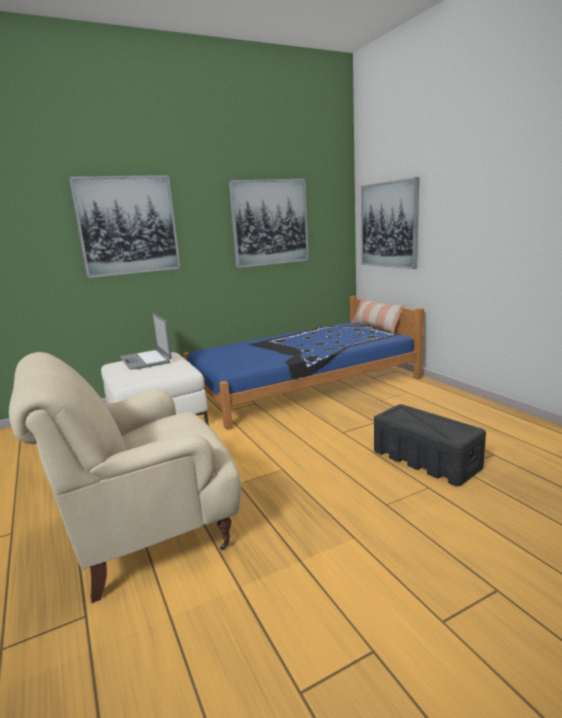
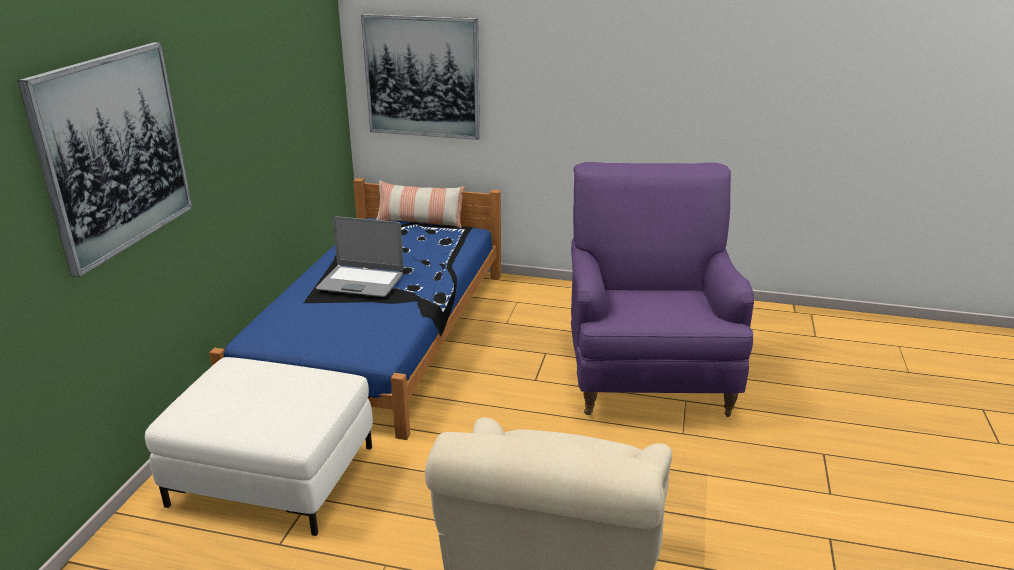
camera: 50 degrees left, 10 degrees up
(146, 360) = (230, 389): laptop -> laptop (361, 282)
(270, 222) = (271, 93): picture -> none
(426, 460) = (646, 375): black storage box -> purple armchair

